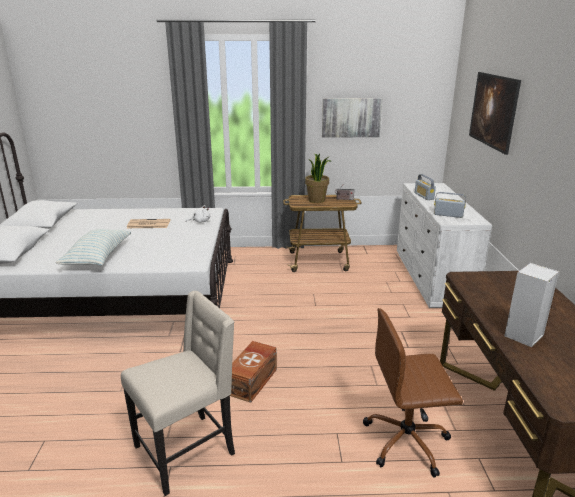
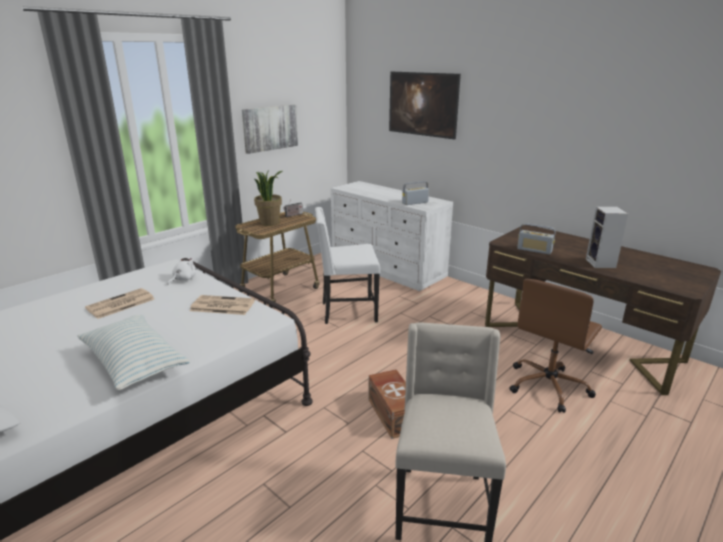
camera: 45 degrees left, 0 degrees up
(187, 245) = (221, 306): none -> newspaper
(339, 298) = (347, 312): none -> white chair
(424, 196) = (369, 194): radio -> radio (534, 250)

